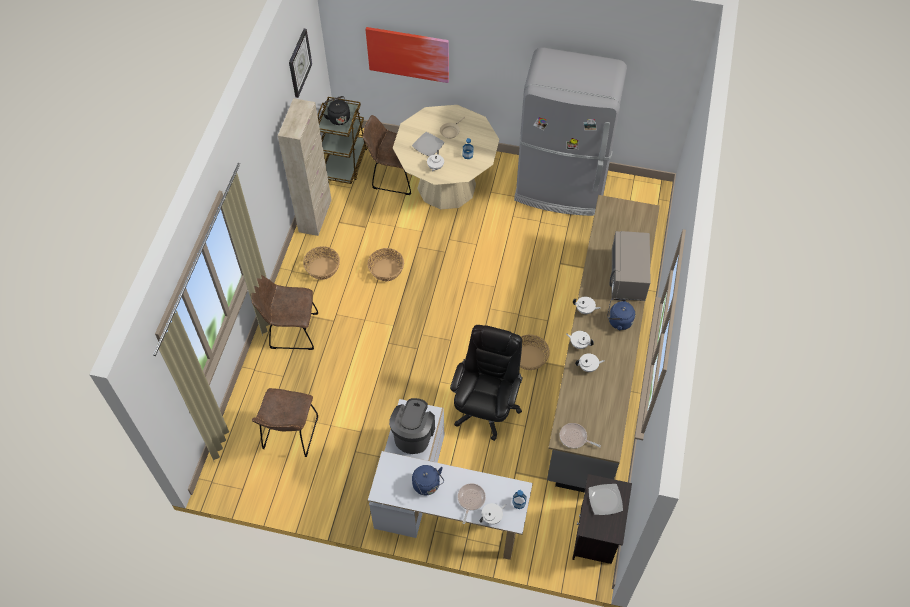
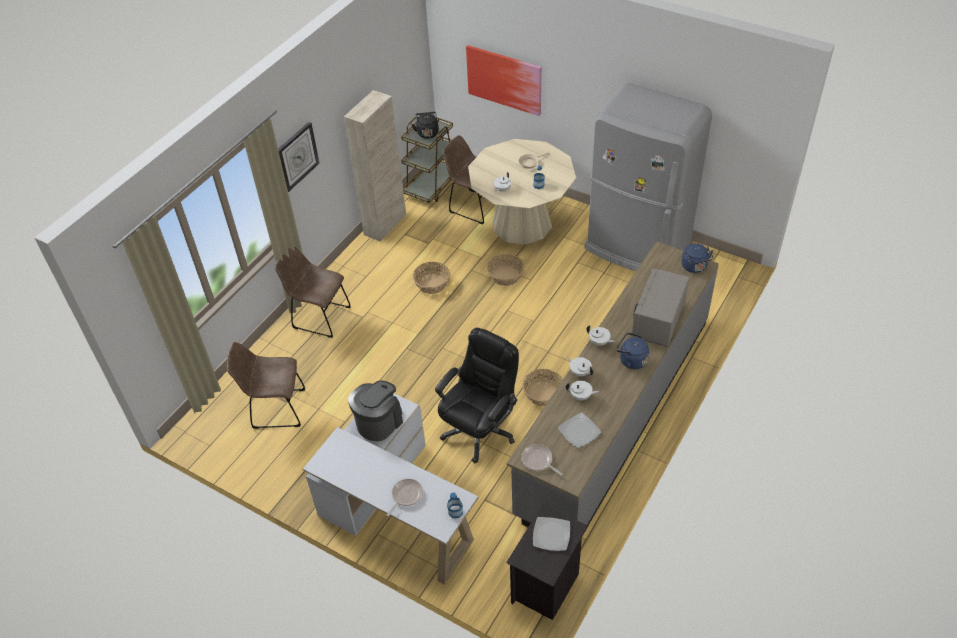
camera: 20 degrees right, 10 degrees down
(290, 436) = (275, 409): brown chair -> brown chair turned 60 degrees clockwise
(299, 63) = (390, 61): wall clock -> wall clock (297, 156)
(323, 268) = (372, 270): basket -> basket (506, 276)
(427, 485) = (368, 470): blue kettle -> blue kettle (695, 267)
(428, 145) = (503, 170): plate -> plate (579, 431)
(492, 517) = (421, 518): white teapot -> none

